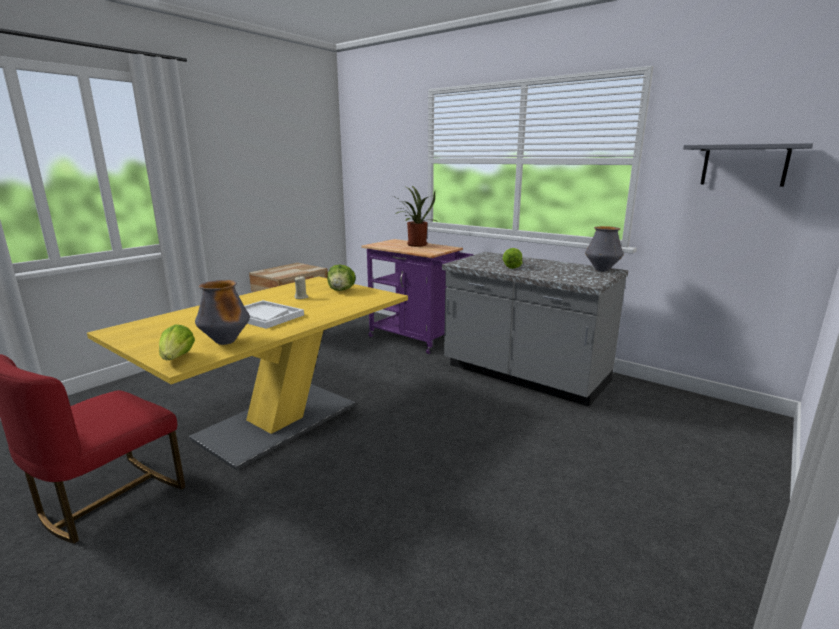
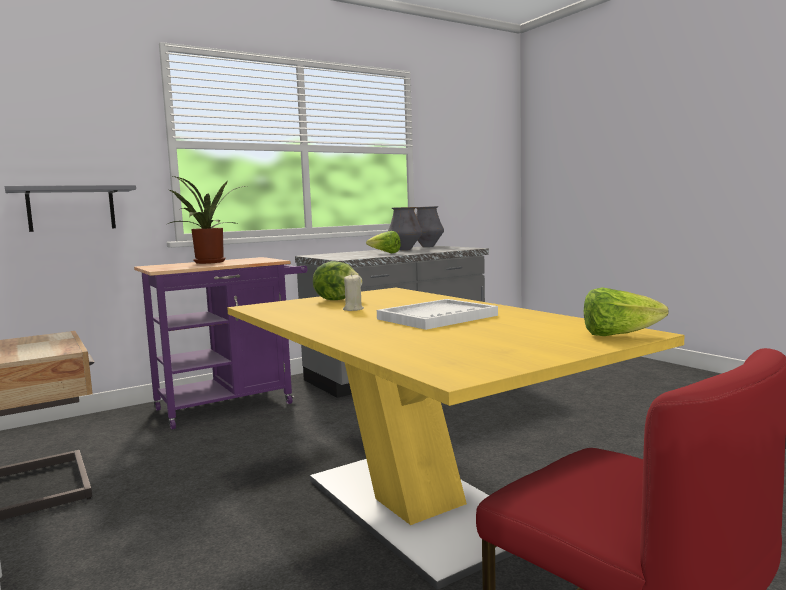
camera: 70 degrees left, 10 degrees down
(226, 342) = (548, 324): vase -> vase (405, 249)
(744, 165) = (472, 155): grey shelf -> grey shelf (71, 209)

